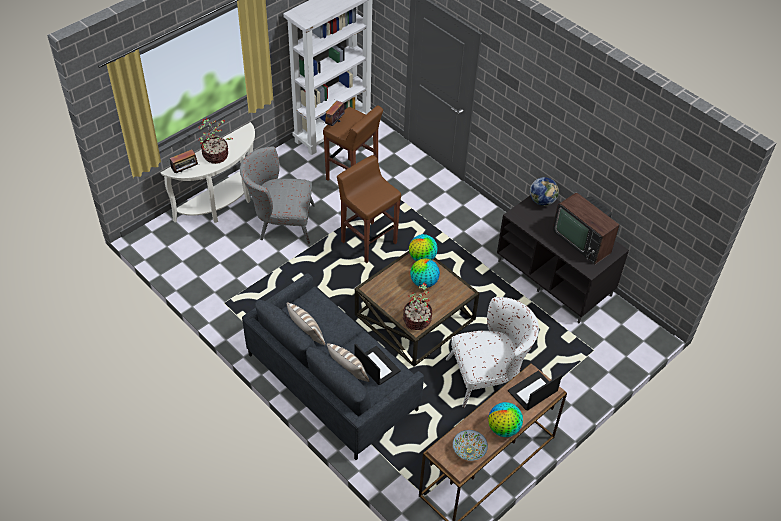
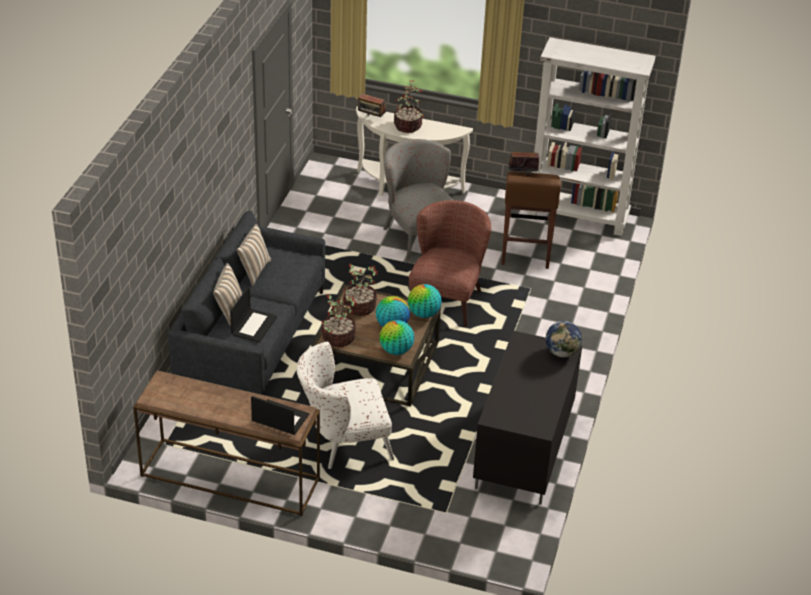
camera: 60 degrees right, 10 degrees down
(368, 242) = (447, 297): brown stool -> brown armchair
(389, 292) = (359, 307): none -> potted plant
(469, 450) = (176, 397): bowl -> none
(489, 376) = (343, 441): white armchair -> white armchair turned 120 degrees clockwise
(503, 428) = (218, 412): globe -> globe (396, 350)
(583, 239) = (533, 400): television -> none

